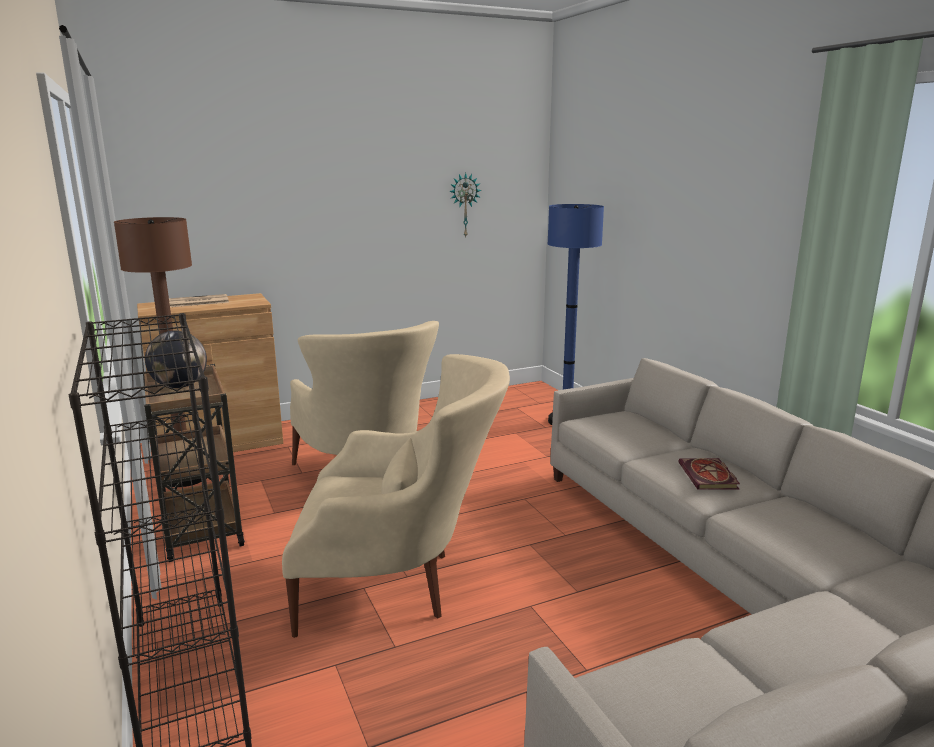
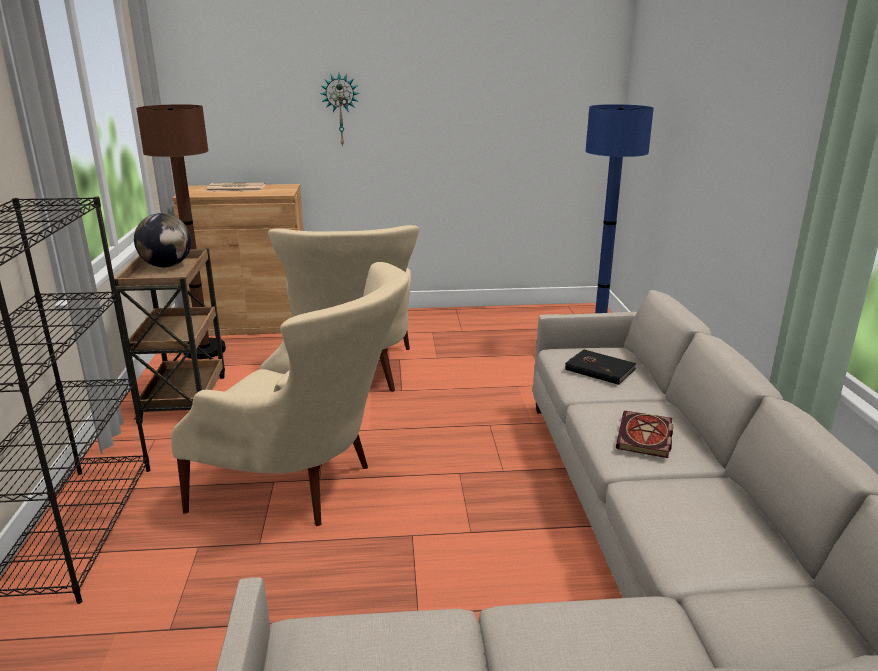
camera: 20 degrees right, 5 degrees up
(464, 205) = (521, 102): wall clock -> wall clock (340, 109)
(626, 430) = (599, 369): none -> black book

